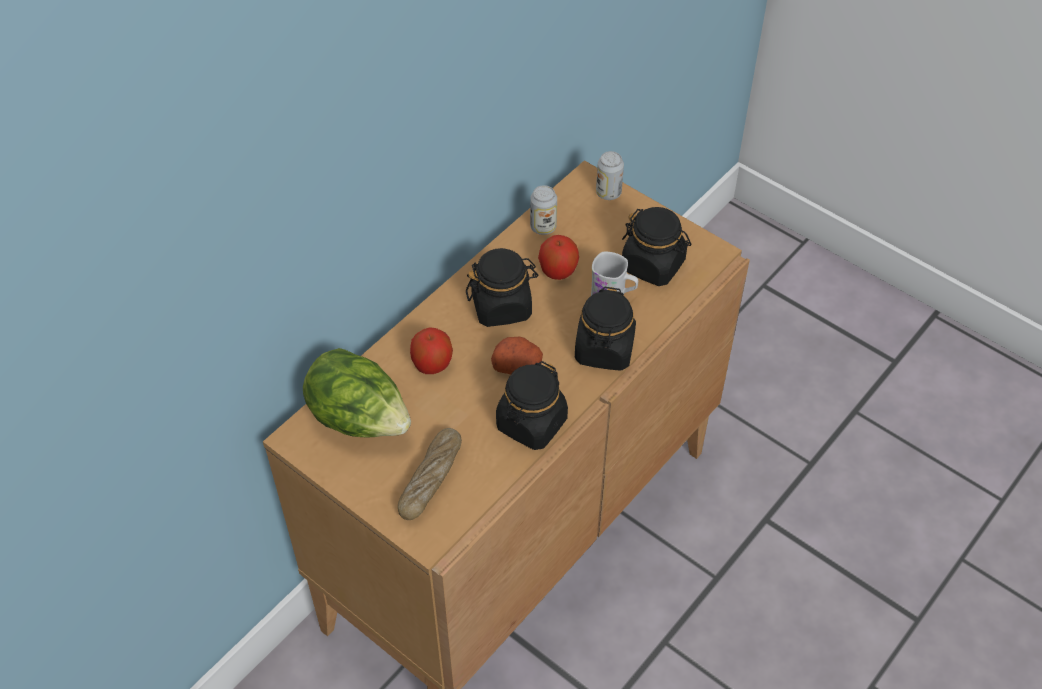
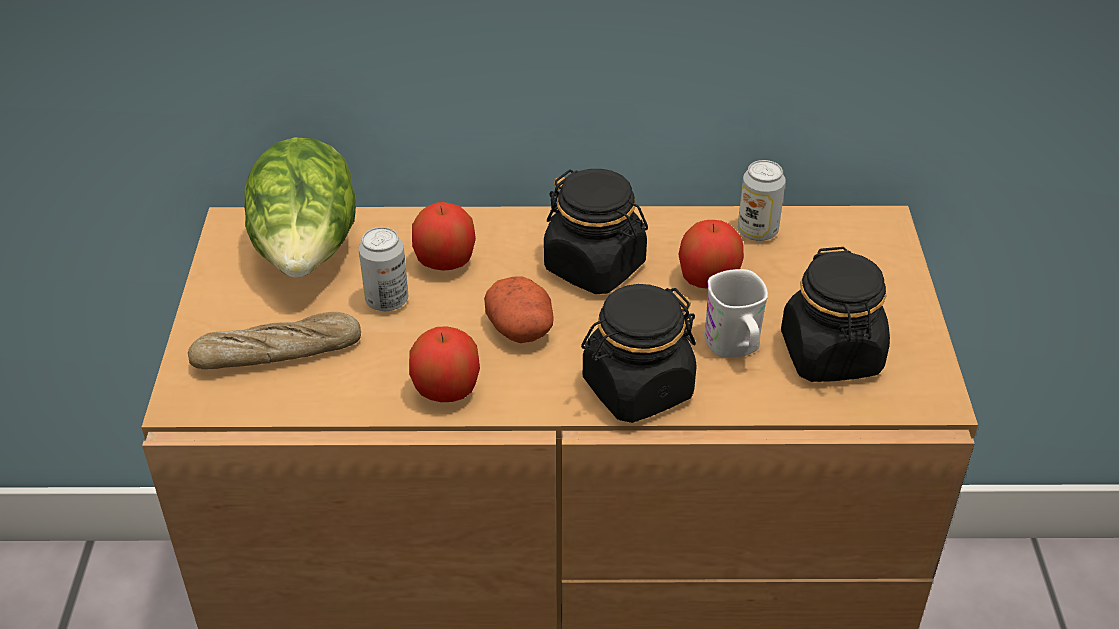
camera: 50 degrees right, 10 degrees down
(531, 424) = (446, 390): black jar -> apple
(608, 193) = (887, 252): can -> can (387, 300)

